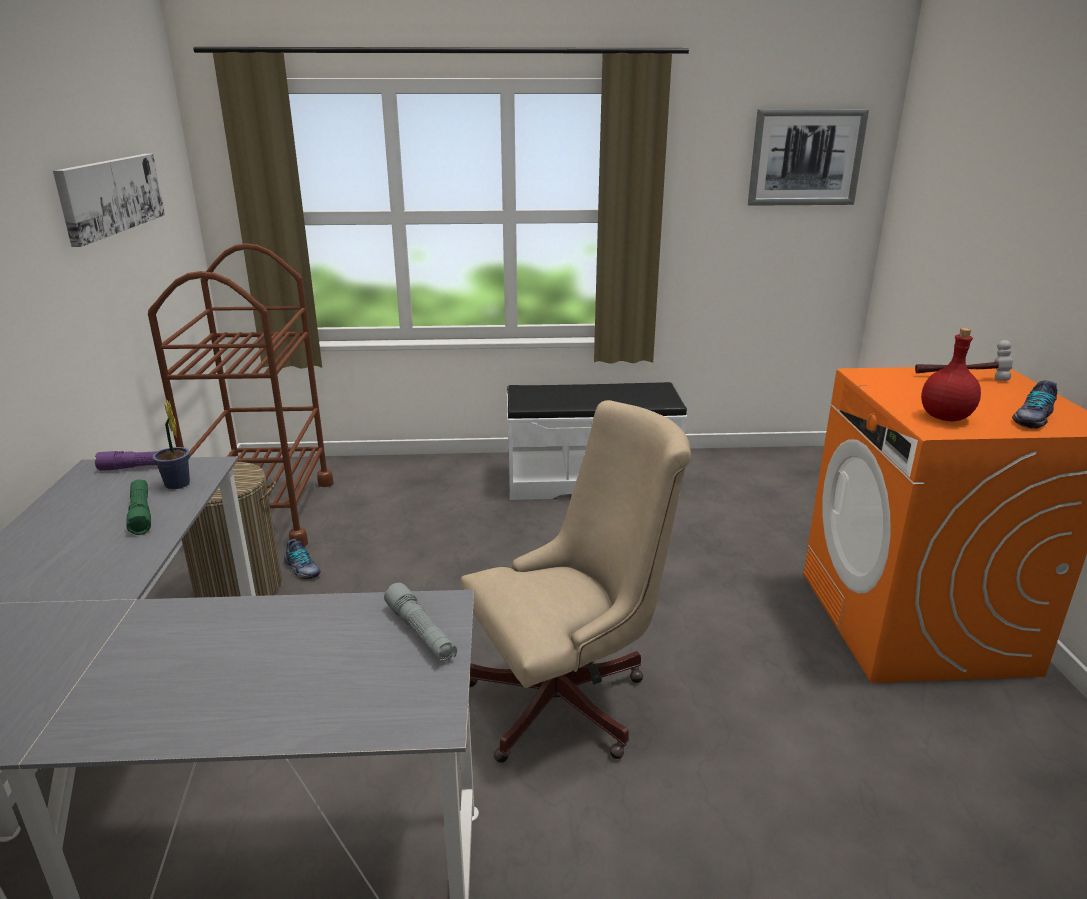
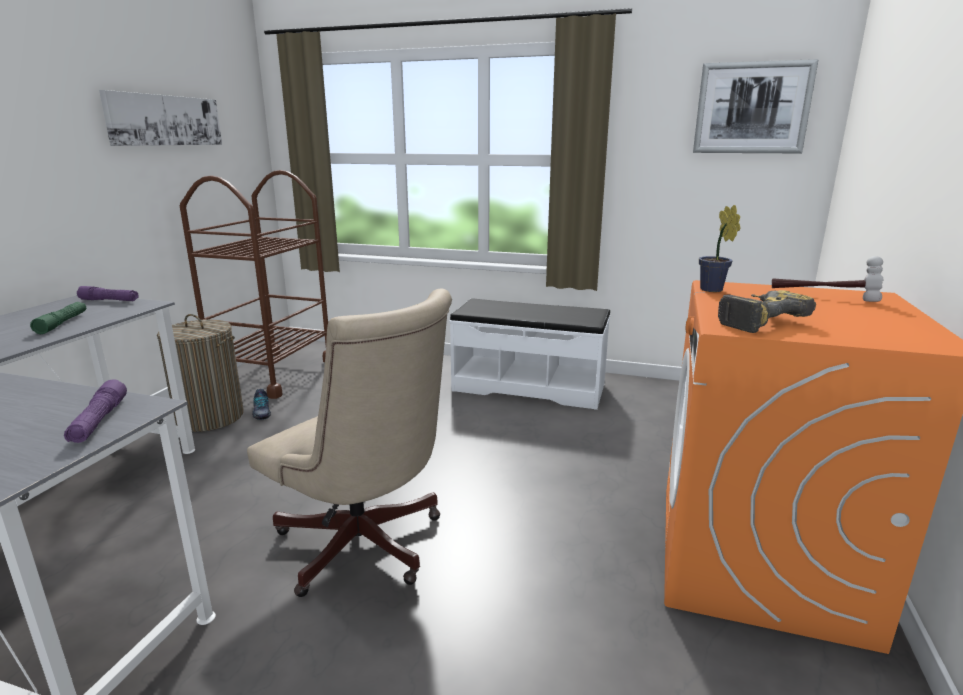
camera: 20 degrees right, 5 degrees down
(178, 485) = (110, 312): potted plant -> potted plant (713, 290)
(421, 633) = (99, 421): grey flashlight -> purple flashlight
(569, 700) = (365, 548): beige office chair -> beige office chair turned 45 degrees clockwise
(946, 417) = (755, 320): red bottle -> power drill
(1032, 418) = (865, 331): shoe -> none

